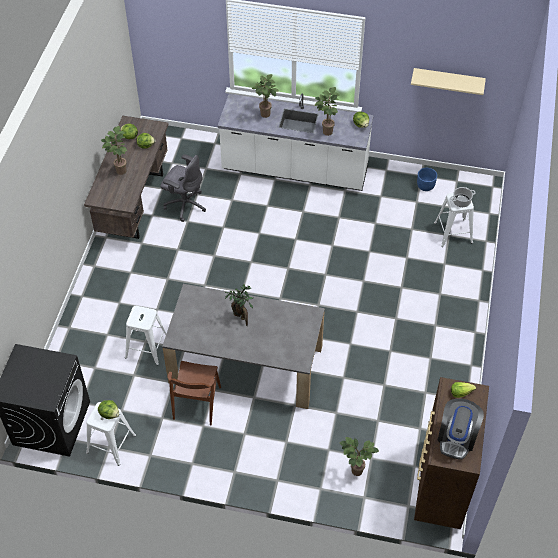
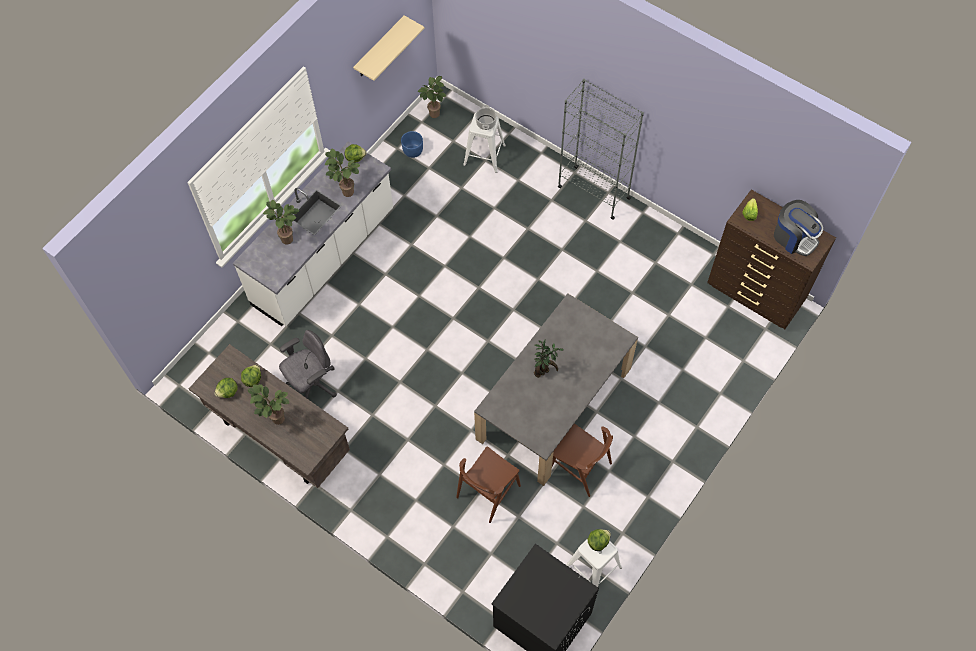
camera: 65 degrees left, 10 degrees up
(146, 346) = (488, 491): white stool -> brown chair
(355, 472) = (714, 357): potted plant -> potted plant (434, 115)
(467, 321) = (593, 192): none -> grey bookcase

